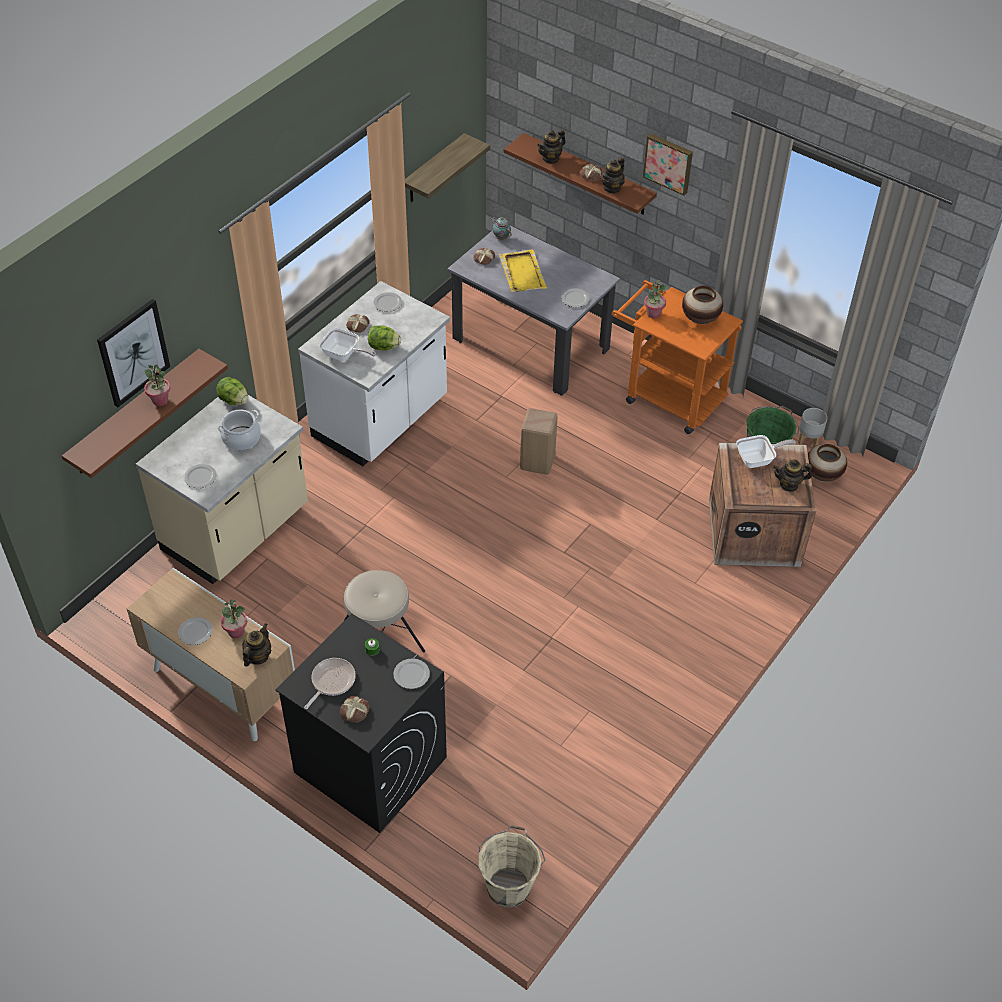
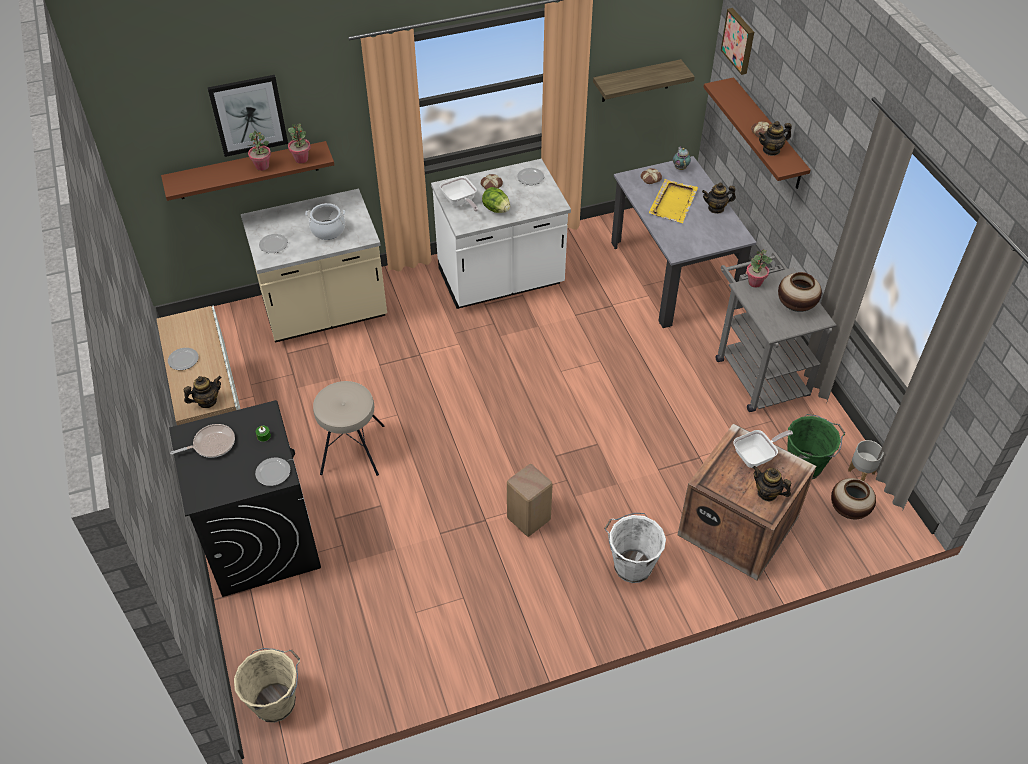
camera: 35 degrees right, 0 degrees up
(234, 400) = (349, 200): lettuce -> none
(236, 632) = (210, 375): potted plant -> potted plant (301, 159)
(355, 711) = (206, 477): bread -> none
(538, 463) = (596, 373): beige stool -> beige stool (528, 520)
(550, 158) = (738, 106): teapot -> teapot (716, 208)
(575, 299) = (700, 243): plate -> none
(667, 396) = (757, 371): orange cart -> grey cart
(669, 163) = (824, 142): picture -> picture (739, 40)
(699, 608) = (631, 565): none -> white bucket
(758, 460) = (756, 456): frying pan -> frying pan turned 45 degrees counterclockwise

